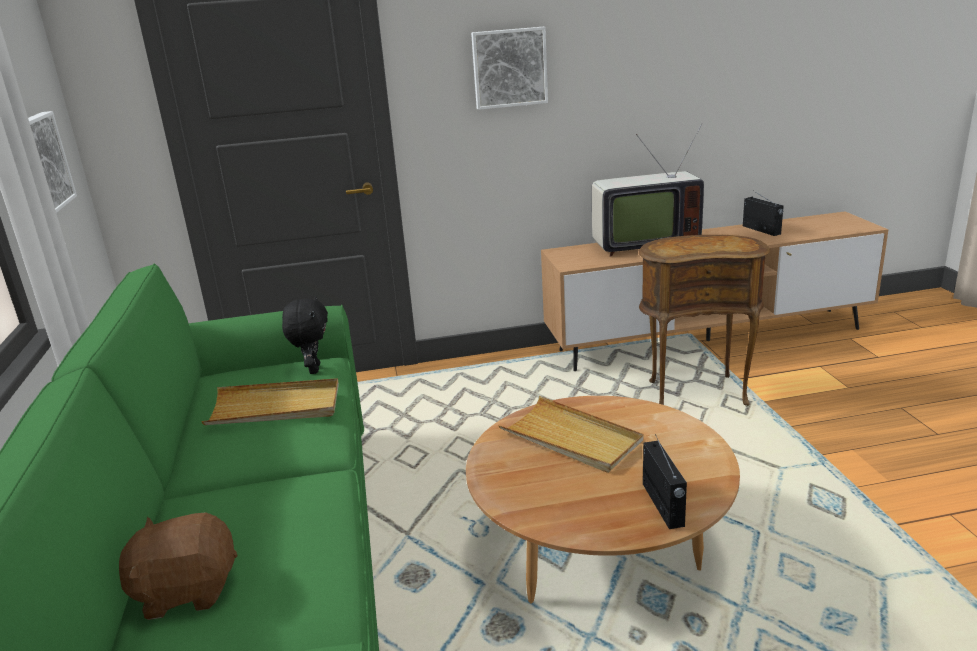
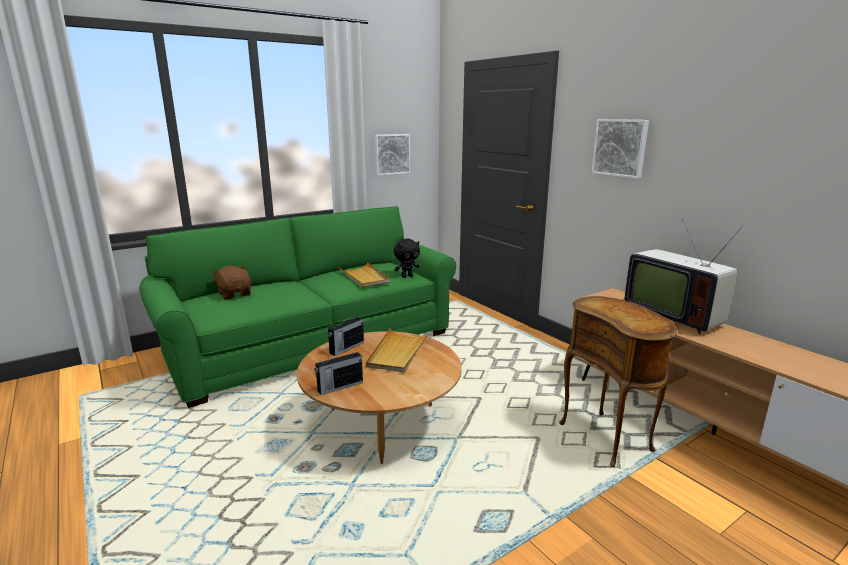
camera: 65 degrees right, 5 degrees down
(761, 230) = (801, 359): radio -> radio (346, 348)

